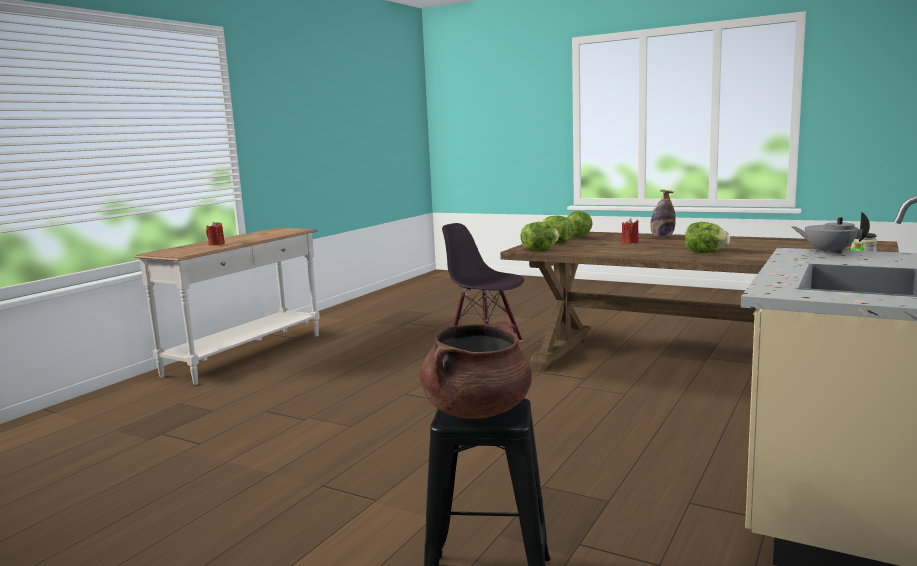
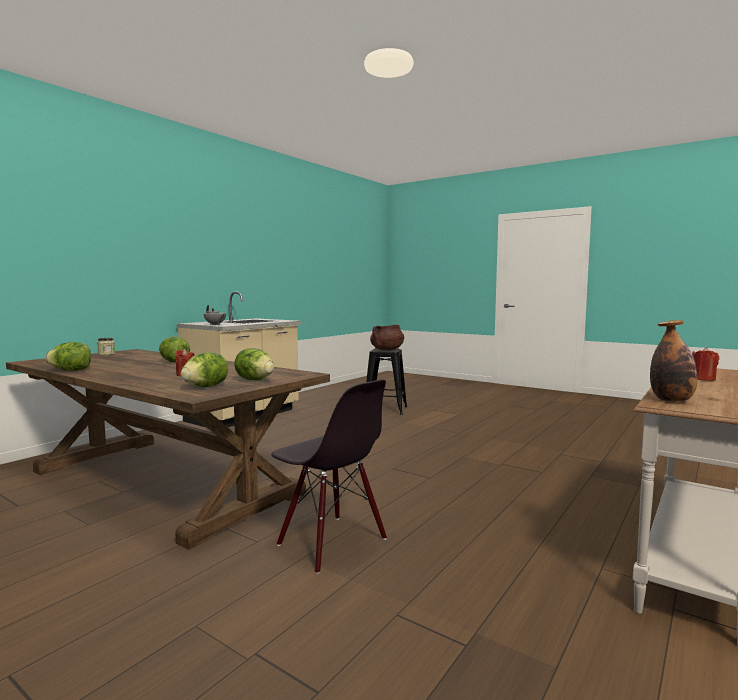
camera: 175 degrees left, 5 degrees down
(539, 250) = (290, 372): lettuce -> lettuce (71, 371)
(662, 237) = (130, 379): bottle -> bottle (671, 400)

